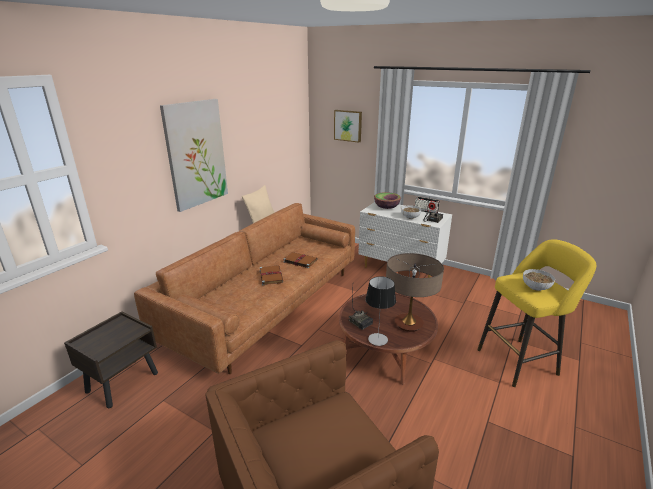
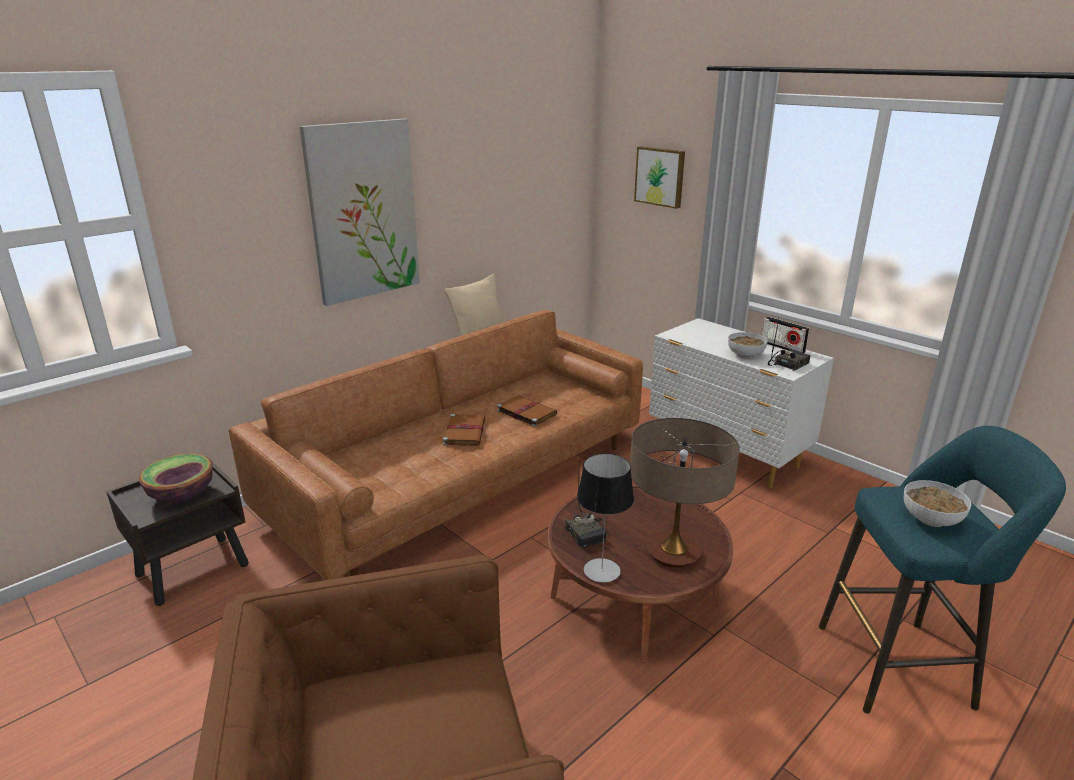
camera: 15 degrees right, 0 degrees up
(386, 207) = (709, 333): bowl -> bowl (182, 495)
(520, 361) = (902, 665): yellow stool -> turquoise stool

